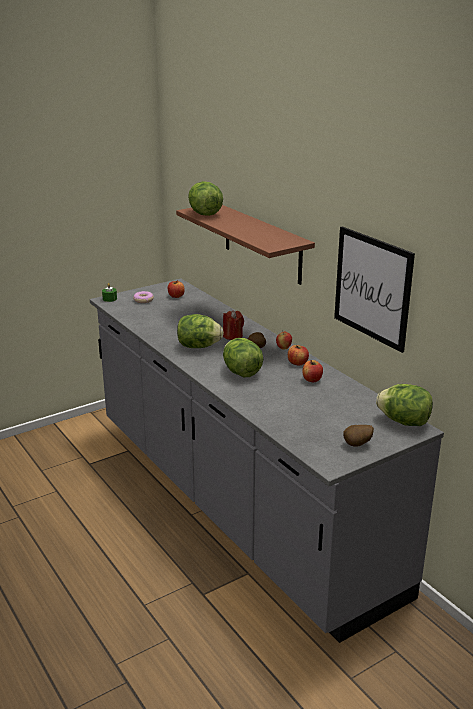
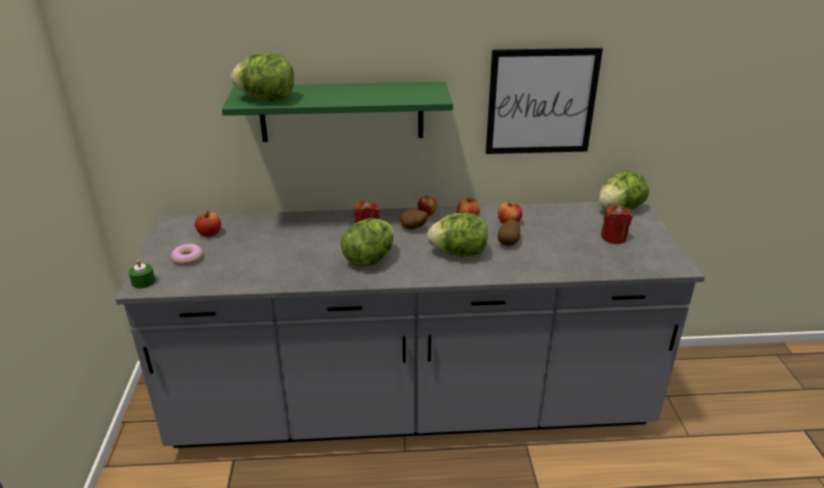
camera: 60 degrees left, 5 degrees up
(262, 243) = (342, 111): brown shelf -> green shelf
(343, 427) = (613, 238): none -> red candle
(357, 445) = (649, 242): potato -> potato (509, 243)

